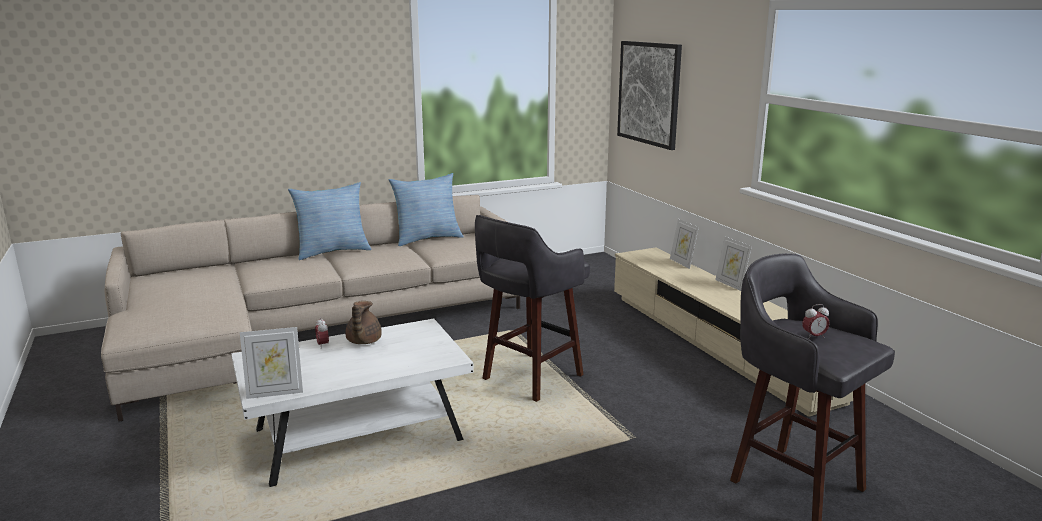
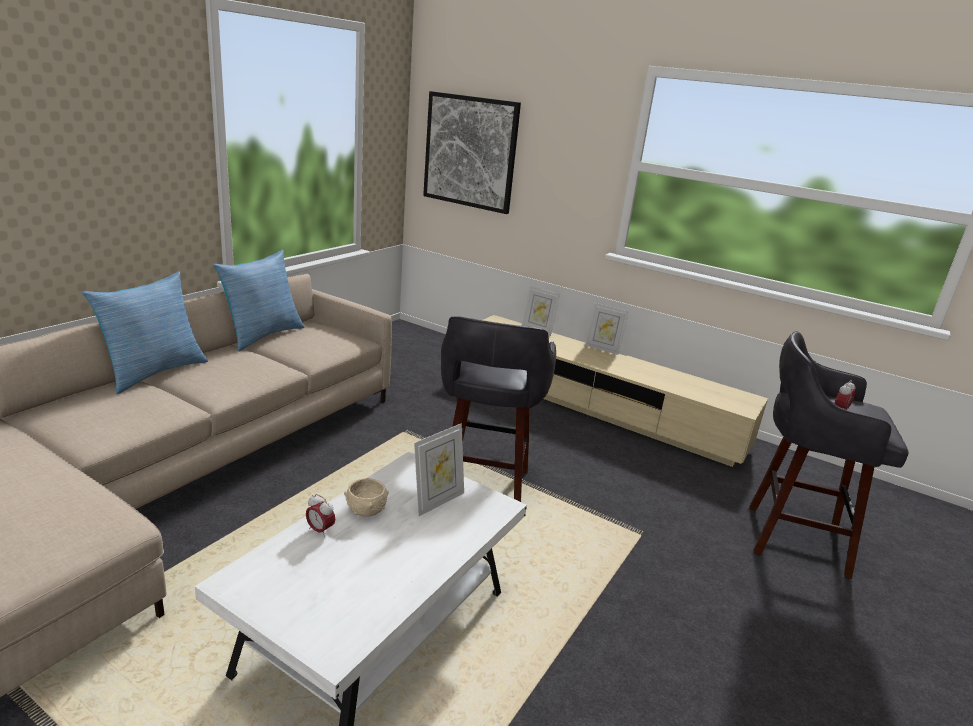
camera: 35 degrees left, 5 degrees up
(275, 393) = (350, 637): picture frame -> picture frame (437, 501)
(363, 341) = (366, 509): brown teapot -> beige bowl

